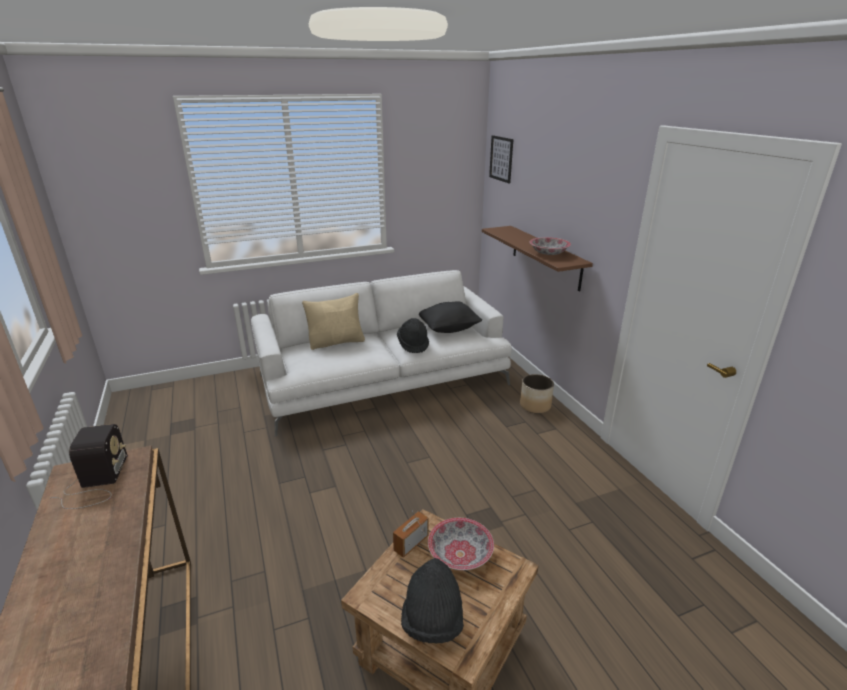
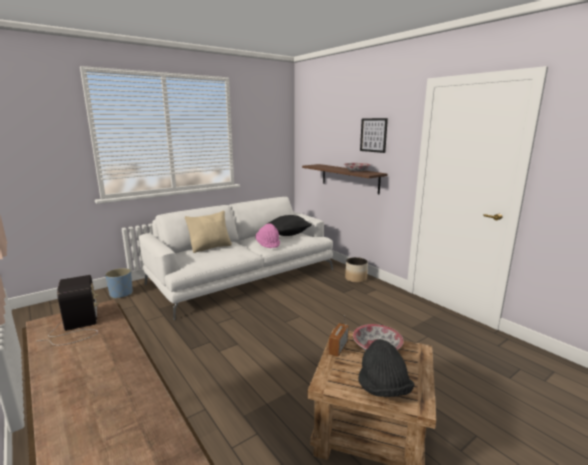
camera: 15 degrees left, 10 degrees down
(230, 386) = (121, 294): none -> blue planter
(413, 345) = (268, 244): black hat -> pink hat
(501, 159) = (308, 122): picture -> picture (373, 135)

